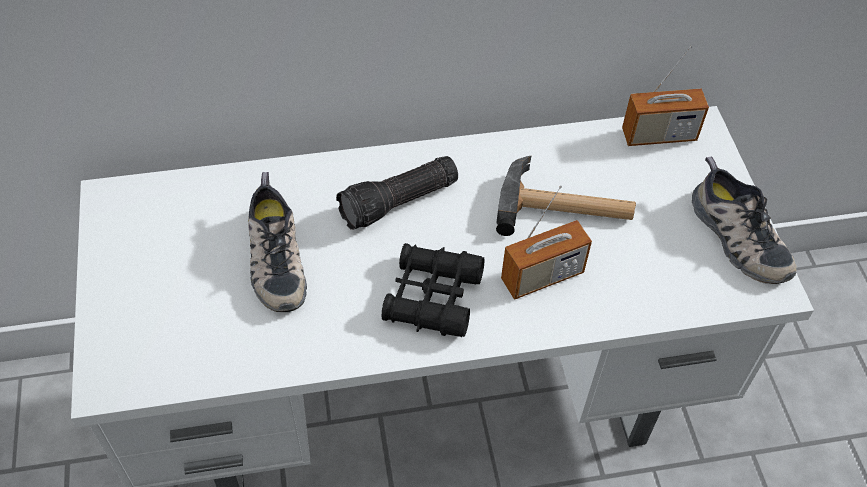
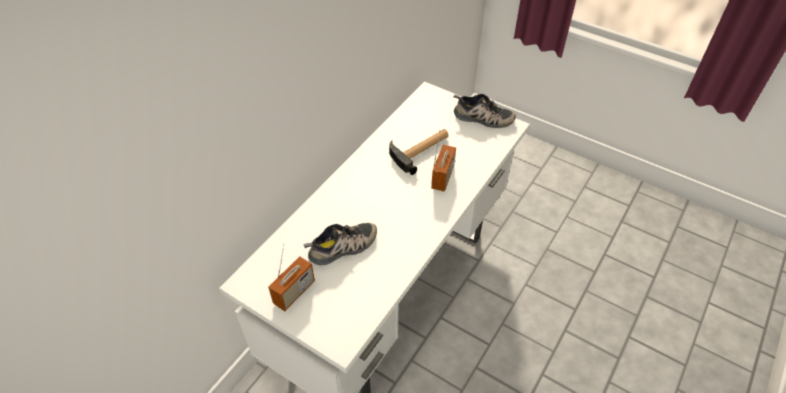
camera: 45 degrees left, 5 degrees down
(273, 258) = (343, 248): shoe -> shoe turned 60 degrees counterclockwise
(399, 203) = (363, 192): flashlight -> none
(432, 297) = (417, 213): black binoculars -> none
(659, 135) = (419, 104): radio -> radio (294, 292)

